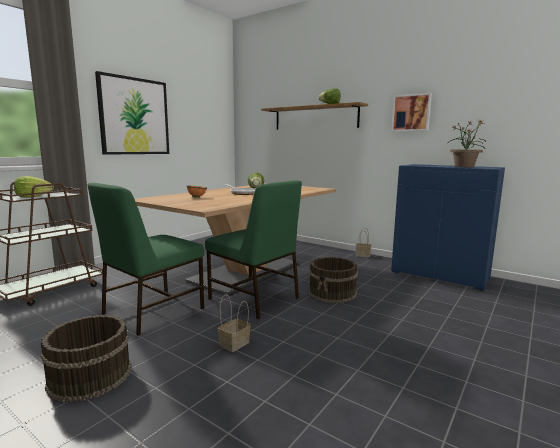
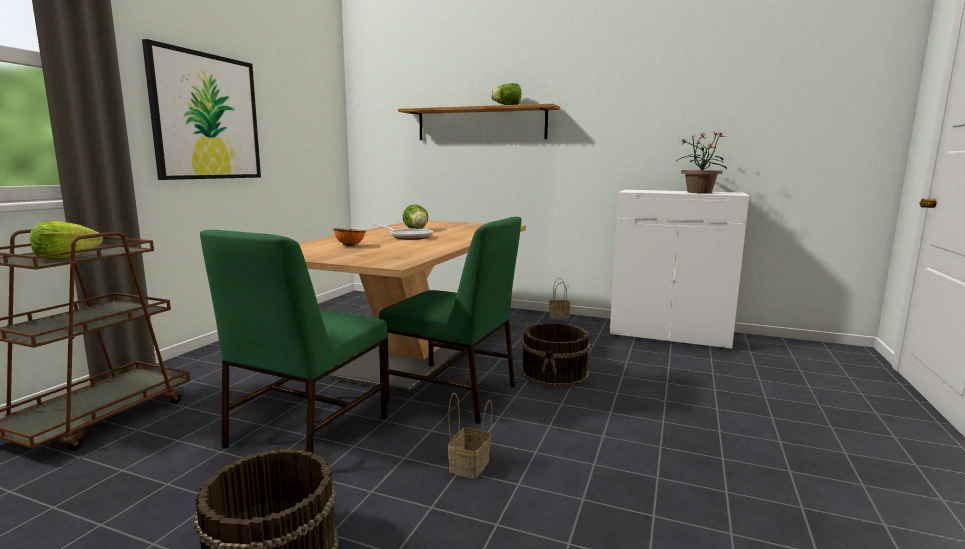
camera: 15 degrees left, 0 degrees up
(411, 113) = (621, 120): picture -> none
(440, 274) = (670, 334): blue cabinet -> white cabinet

